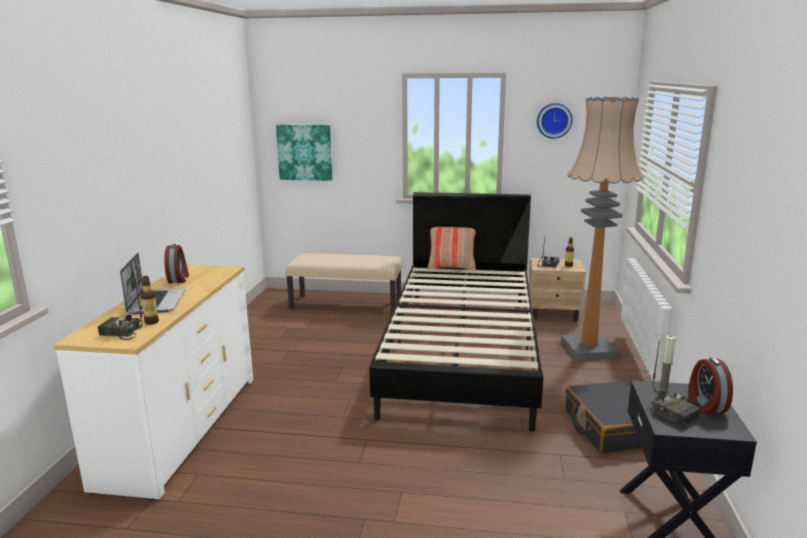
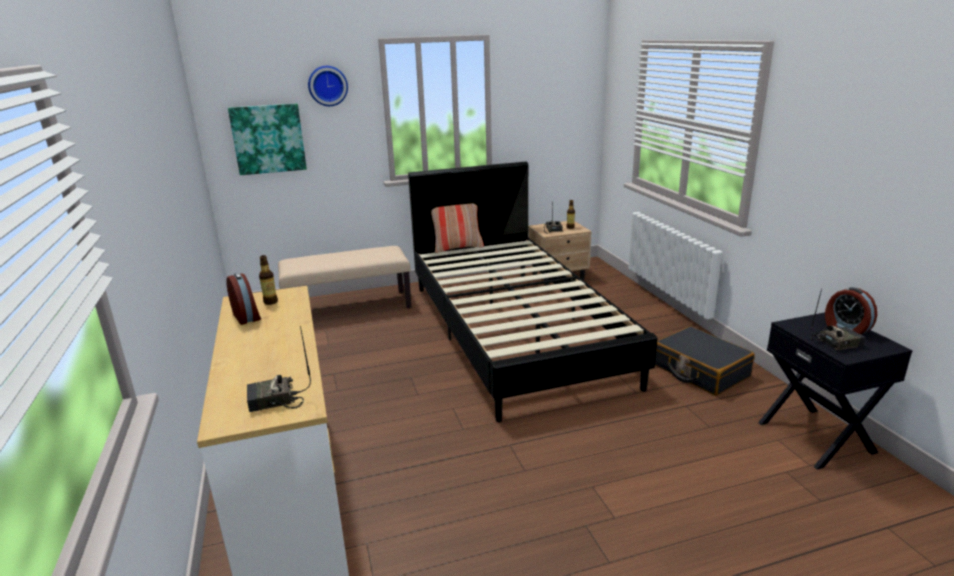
camera: 25 degrees left, 5 degrees up
(152, 322) = (294, 377): bottle -> bottle (271, 302)
(156, 302) = (261, 351): laptop -> none
(554, 120) = (537, 83): wall clock -> wall clock (327, 85)
(588, 349) = (618, 304): floor lamp -> none
(663, 389) = (803, 324): candle -> none
(674, 413) = (836, 342): radio -> radio turned 45 degrees counterclockwise

